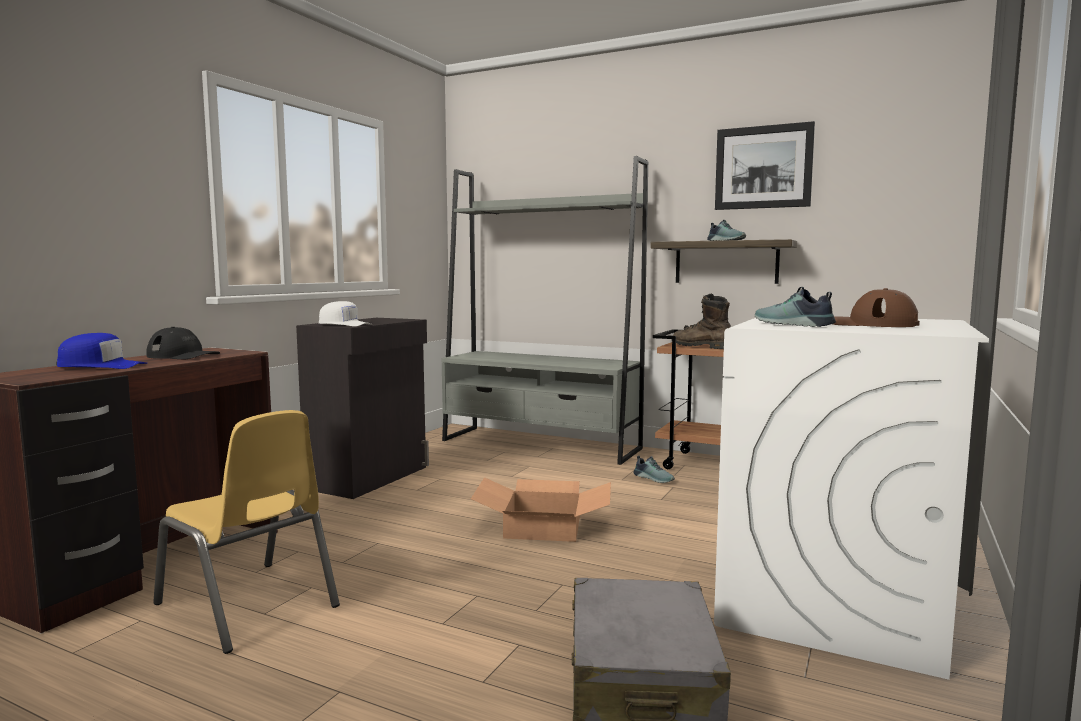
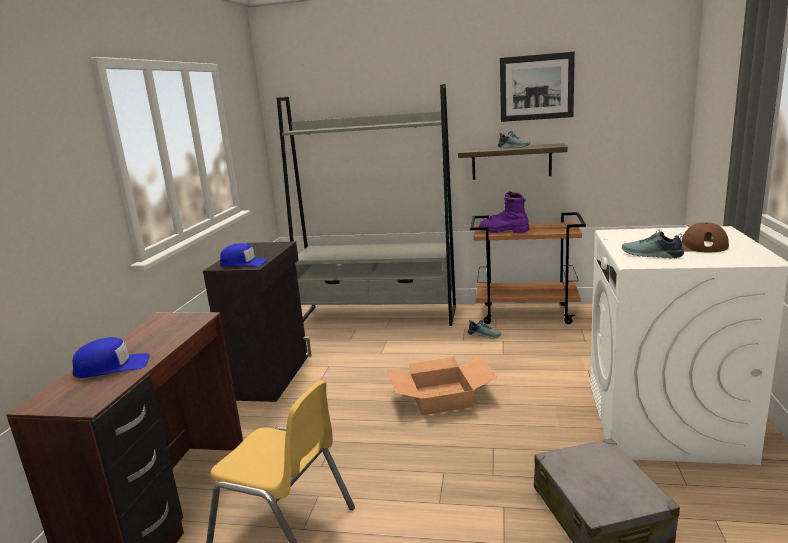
camera: 15 degrees left, 10 degrees up
(183, 356) = (158, 334): black cap -> none
(344, 324) = (244, 263): white cap -> blue cap
(700, 346) = (503, 231): brown boot -> purple boot

